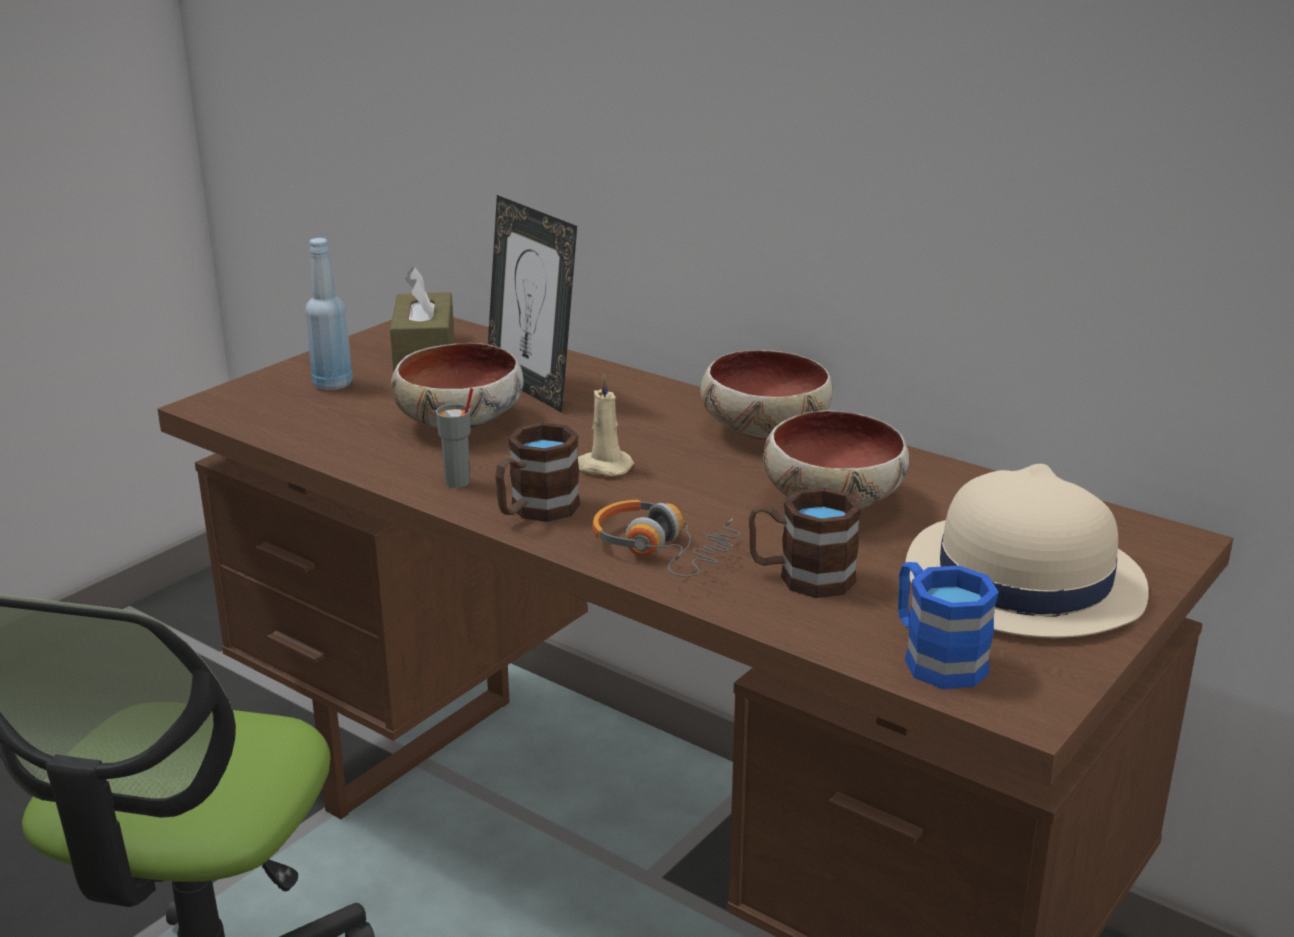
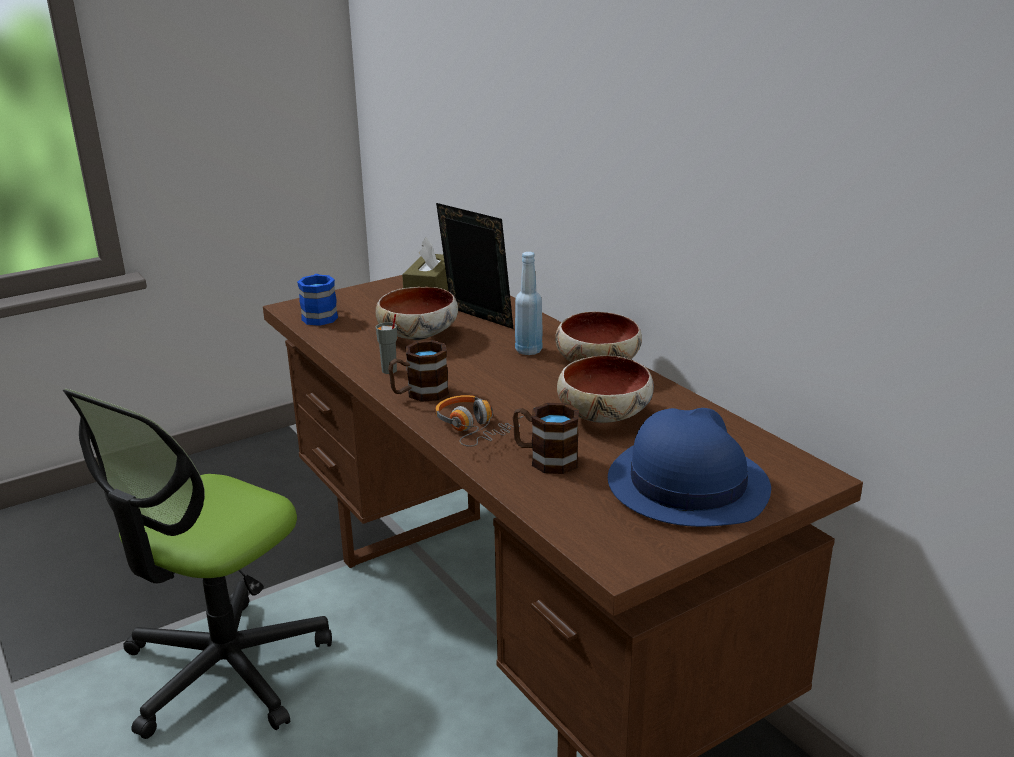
camera: 20 degrees right, 0 degrees up
(332, 384) = (364, 304): blue bottle -> blue bottle (528, 351)
(532, 388) = (476, 320): picture frame -> picture frame turned 150 degrees clockwise
(602, 467) = (480, 373): beige candle -> none
(934, 657) = (587, 522): blue mug -> blue mug (319, 315)
(1021, 580) = (686, 484): beige hat -> blue hat

